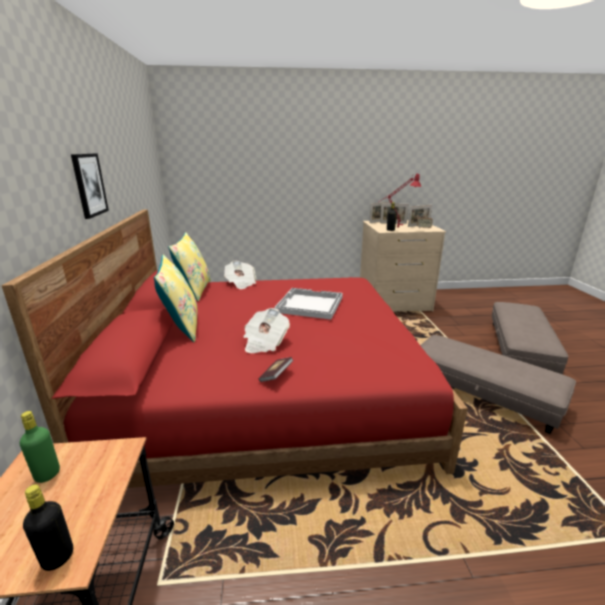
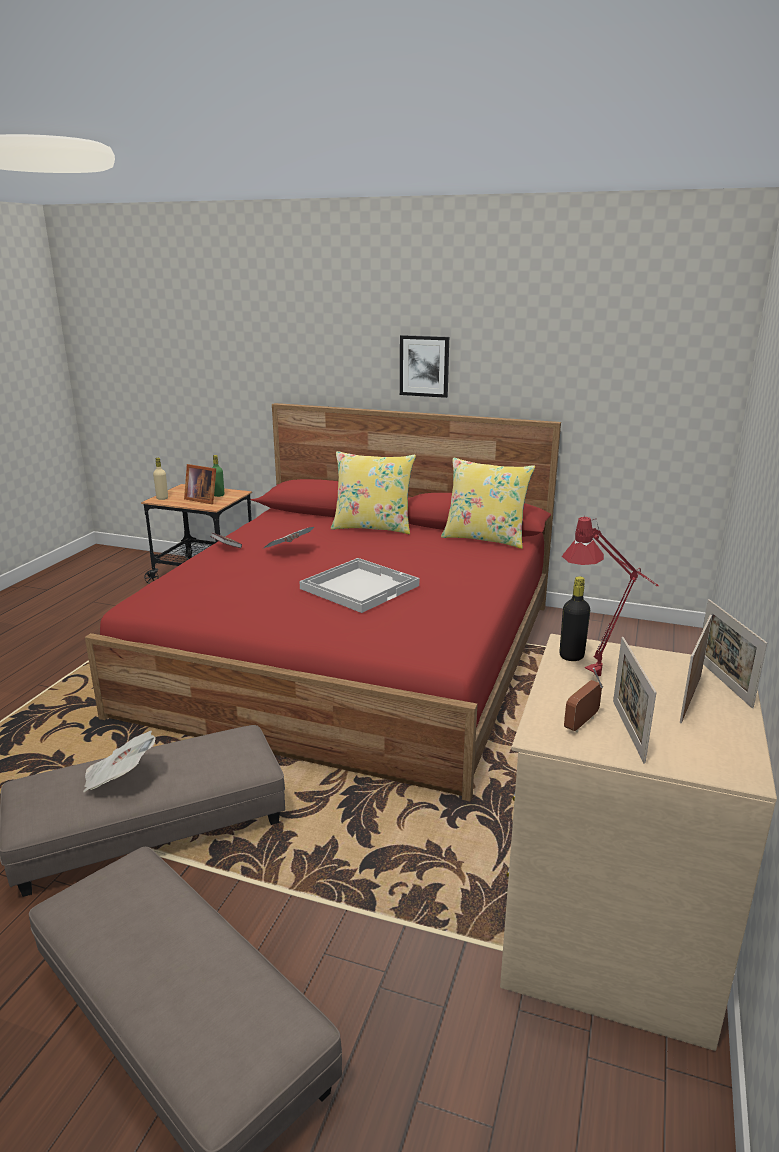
camera: 115 degrees right, 0 degrees up
(58, 557) = (162, 498): black bottle -> beige bottle
(78, 482) = (202, 499): none -> picture frame
(241, 283) = (495, 564): newspaper -> newspaper (120, 778)

